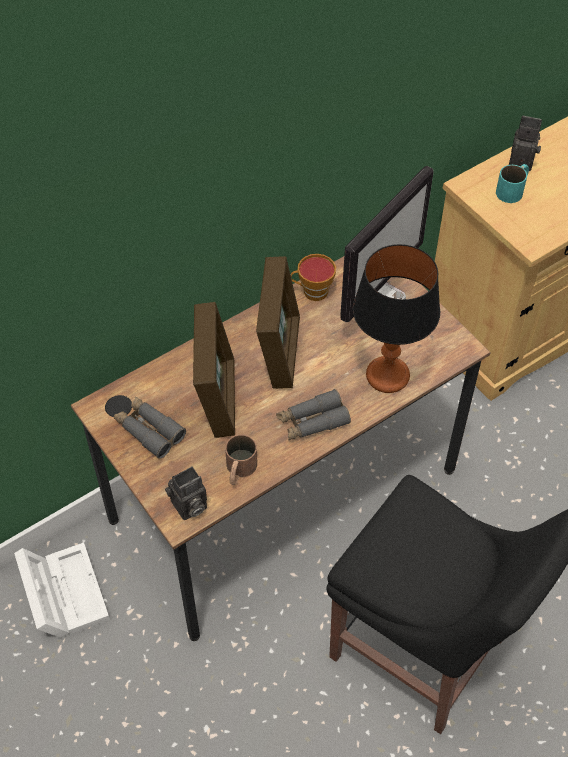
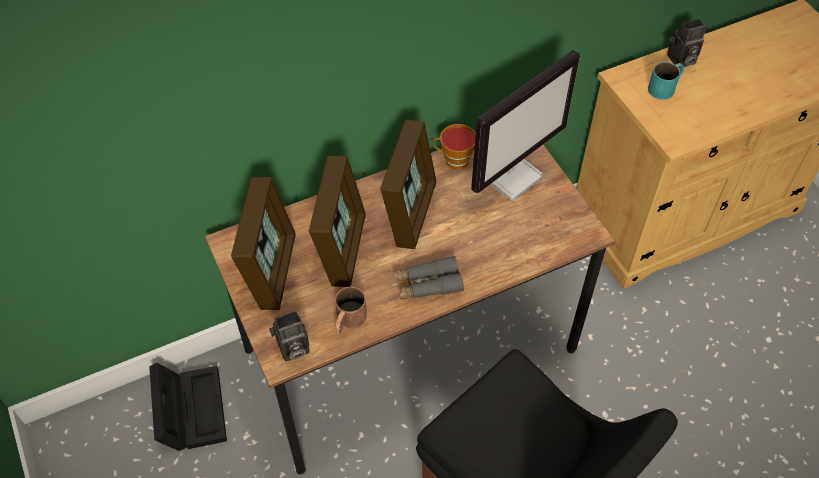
camera: 10 degrees right, 0 degrees up
(63, 592) = (190, 408): white storage box -> black storage box
(149, 430) = (271, 270): grey binoculars -> picture frame
(387, 376) = (510, 250): table lamp -> none
(523, 160) = (680, 60): camera -> camera turned 135 degrees clockwise

